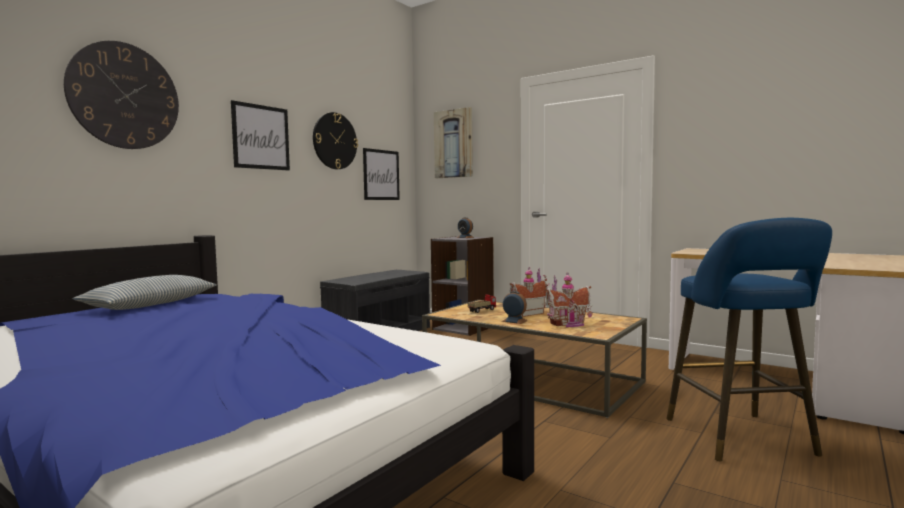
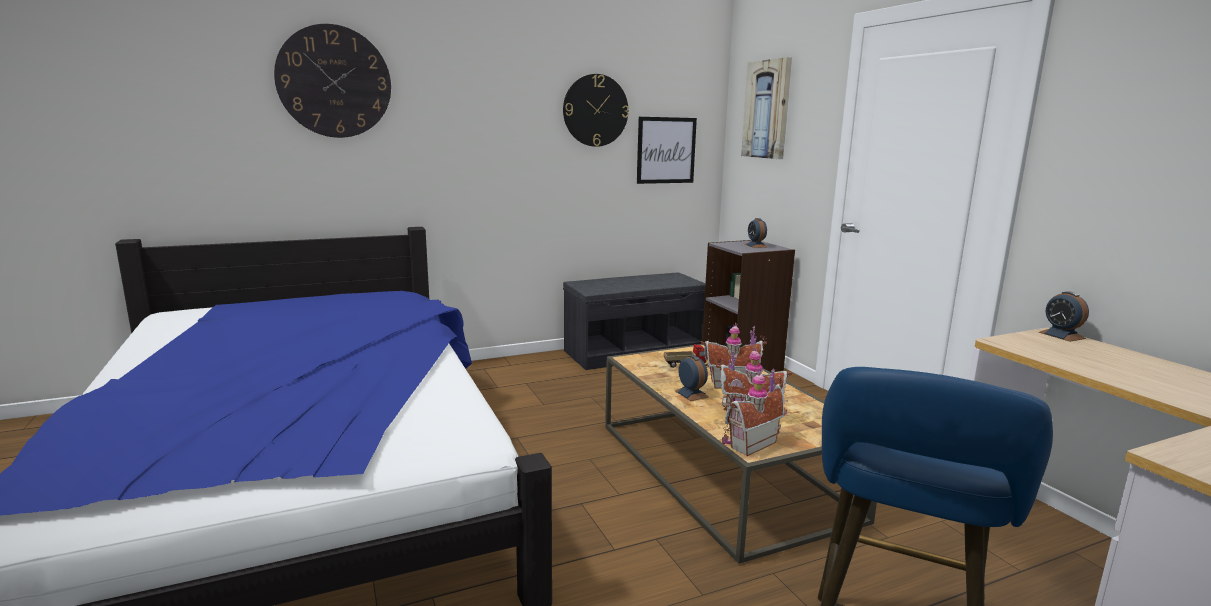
camera: 30 degrees right, 10 degrees up
(151, 304) = (335, 302): pillow -> none
(261, 137) = (492, 113): picture -> none
(591, 333) = (749, 444): none -> toy house
(699, 249) = (1061, 335): none -> alarm clock

